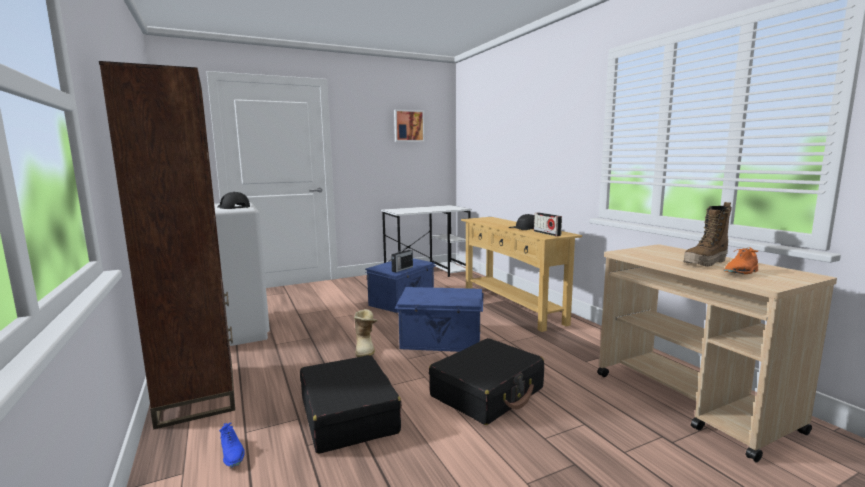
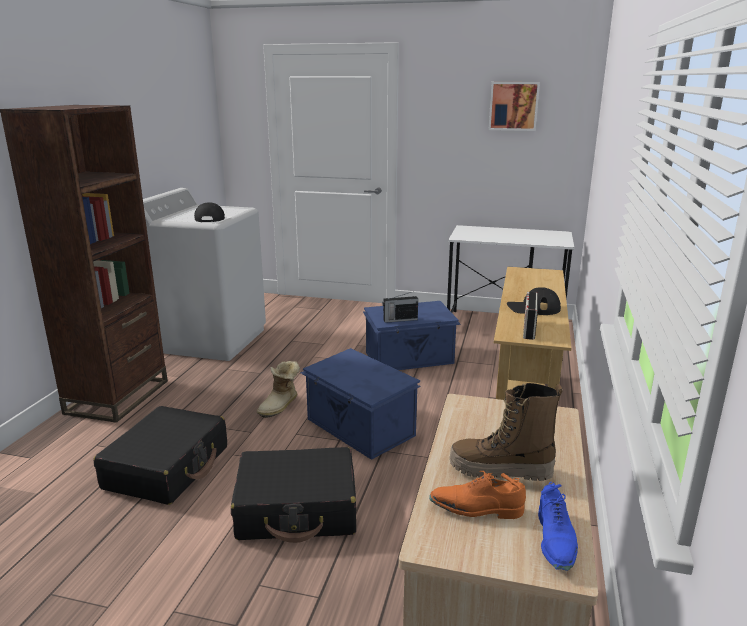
camera: 40 degrees right, 10 degrees up
(232, 454) = (67, 459): blue shoe -> blue shoe (555, 541)

